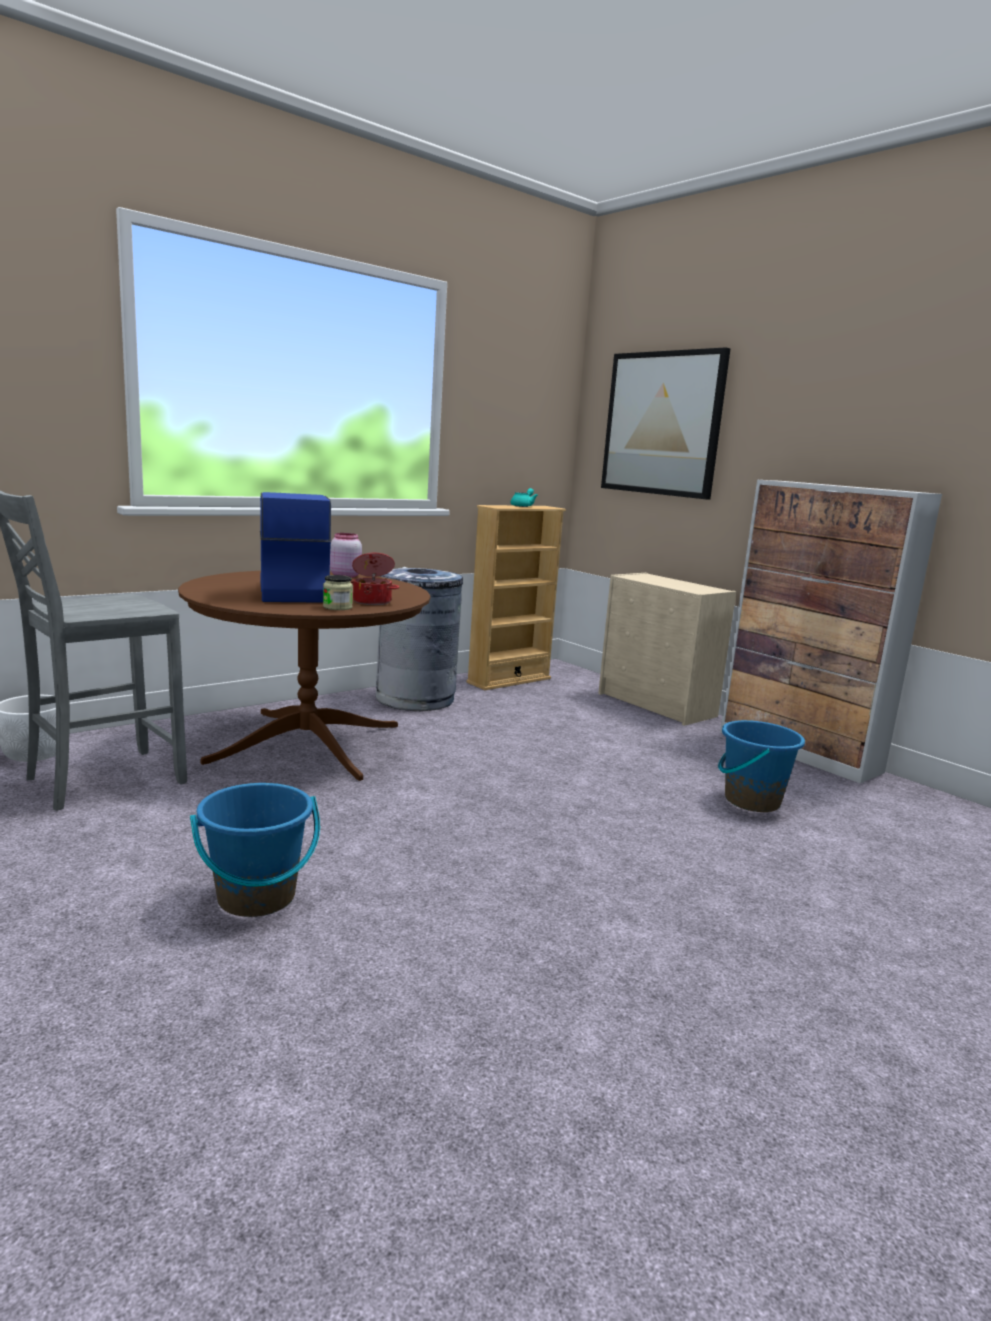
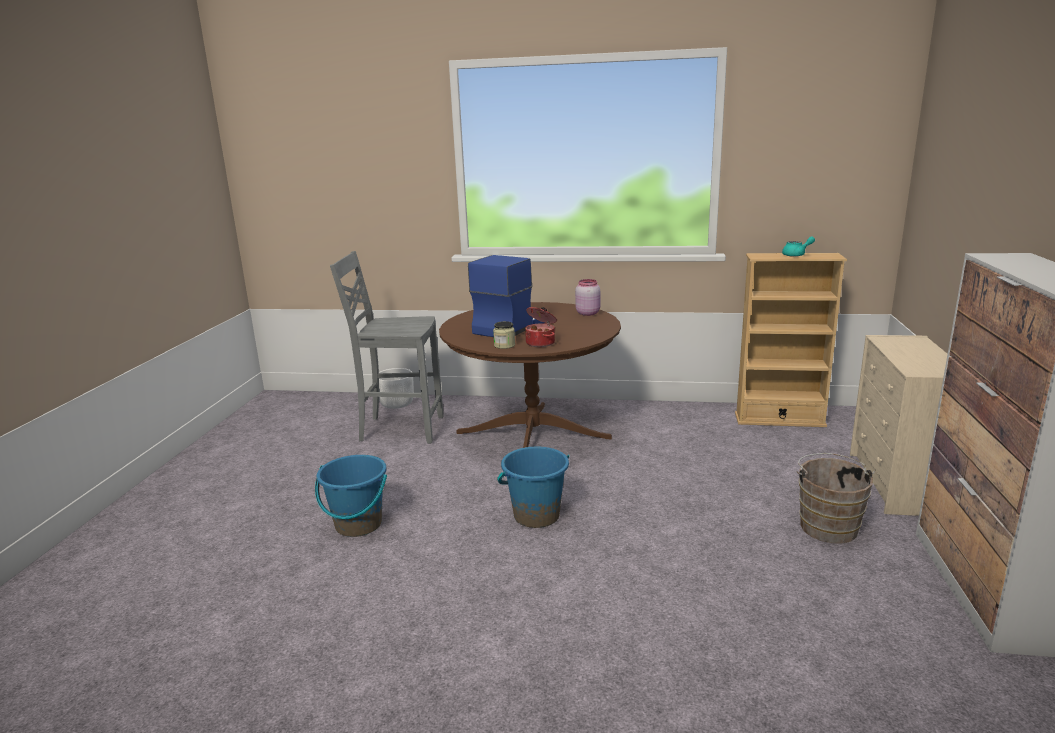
camera: 50 degrees right, 5 degrees up
(415, 698) = (665, 418): grey trash can -> none
(662, 424) = (960, 167): picture -> none
(669, 743) = (827, 525): none -> brown bucket
(751, 801) = (799, 610): blue bucket -> blue bucket (536, 515)

